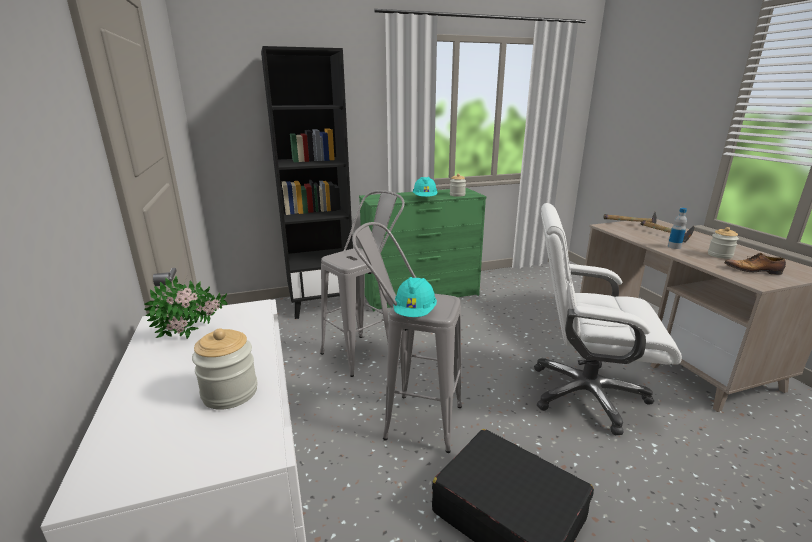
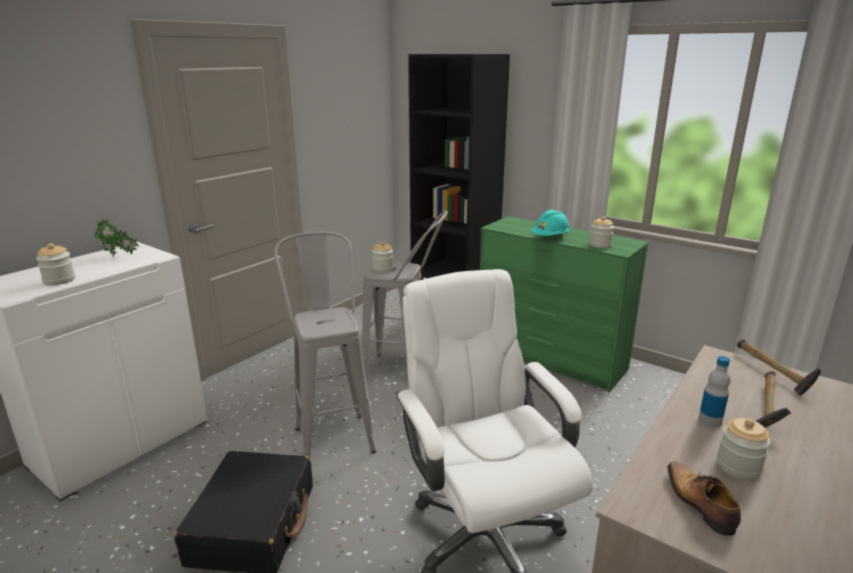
camera: 55 degrees right, 0 degrees up
(344, 259) = (383, 268): none -> jar
(415, 313) = (305, 322): turquoise hard hat -> none

